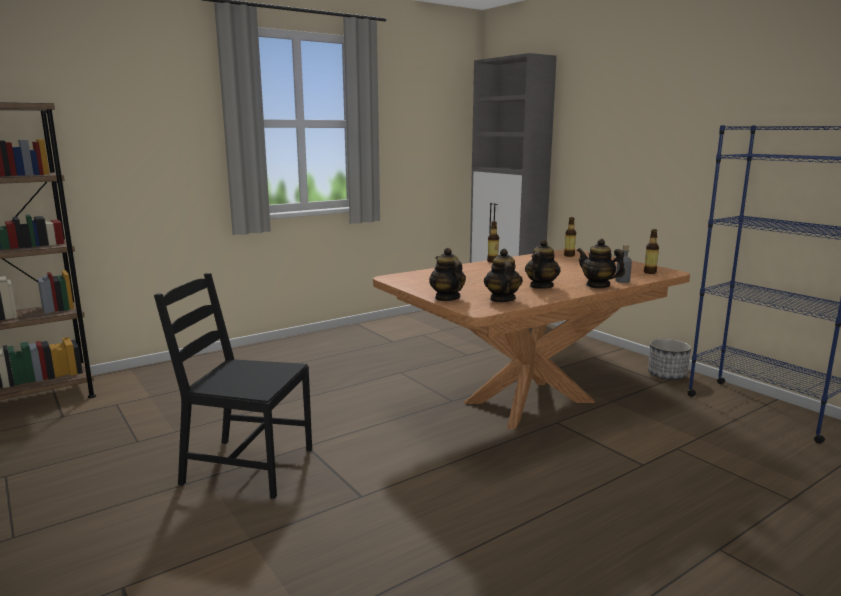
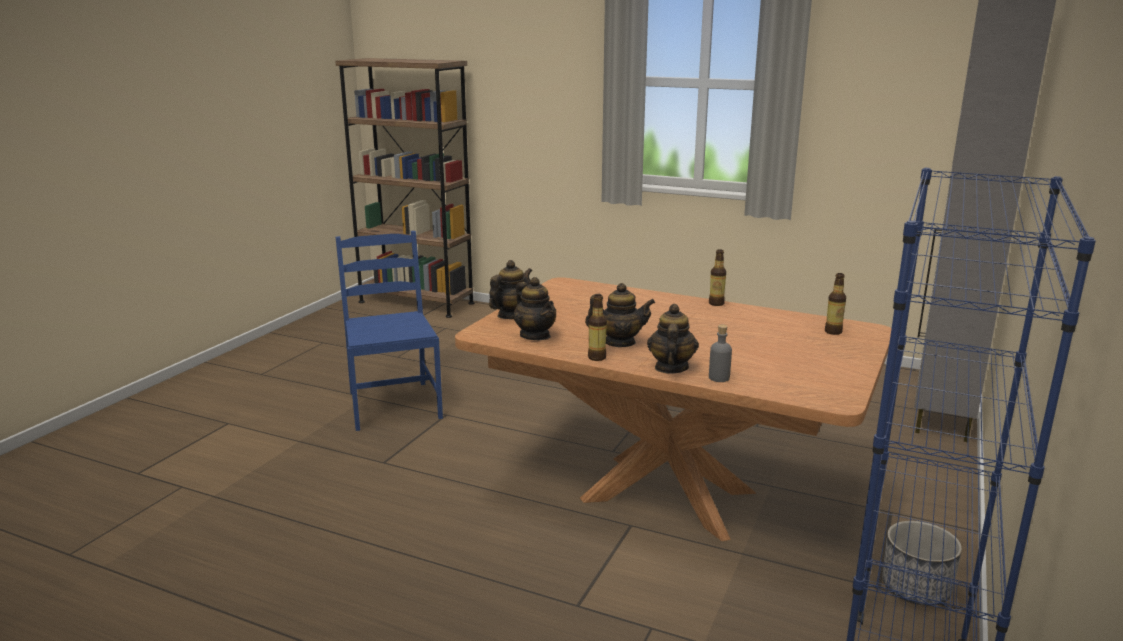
camera: 60 degrees right, 5 degrees up
(246, 467) = (393, 405): black chair -> blue chair
(502, 299) = (535, 335): teapot -> teapot turned 90 degrees clockwise
(650, 272) = (807, 388): bottle -> bottle (597, 357)

